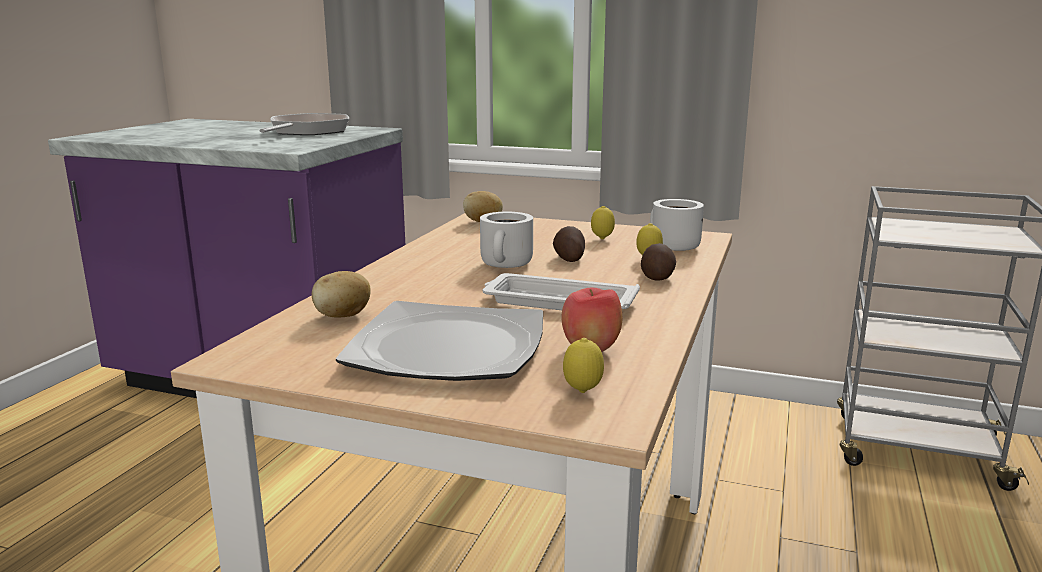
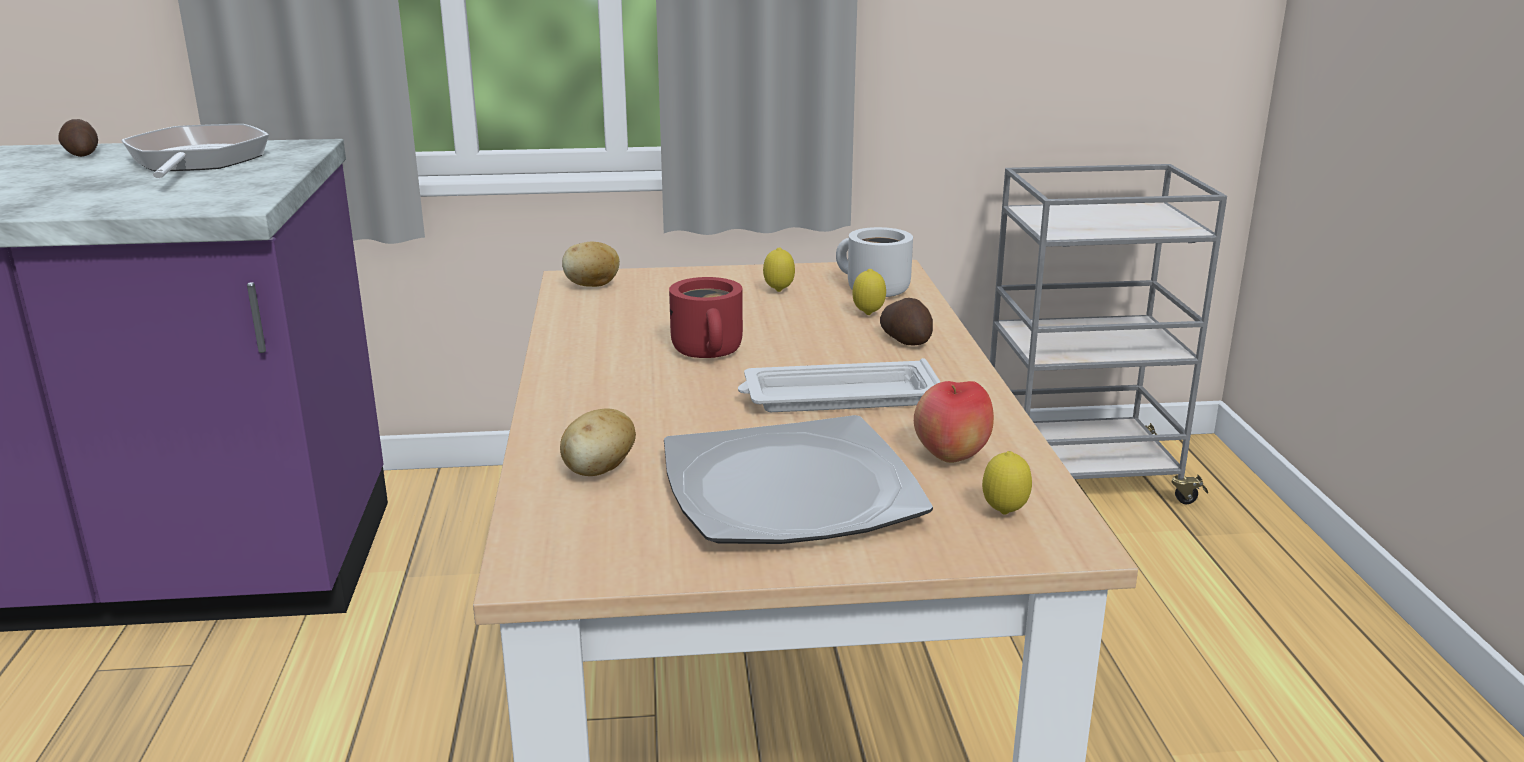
camera: 25 degrees left, 5 degrees up
(508, 265) = (711, 352): white mug -> red mug
(569, 258) = (773, 328): potato -> potato (81, 154)

